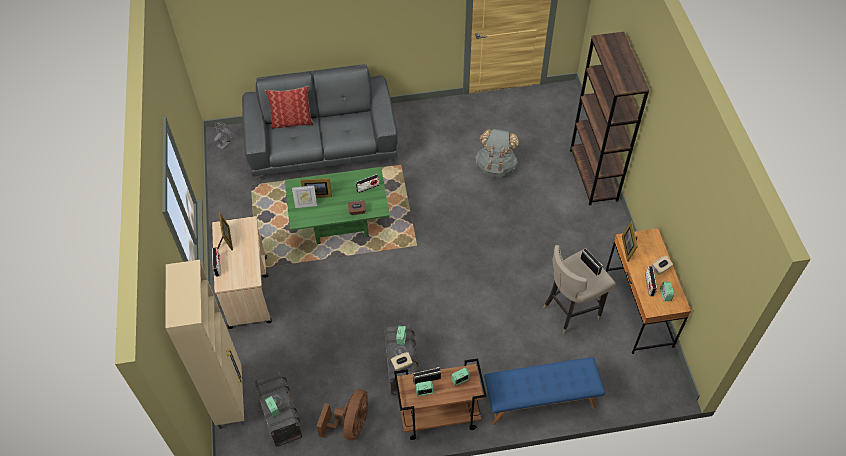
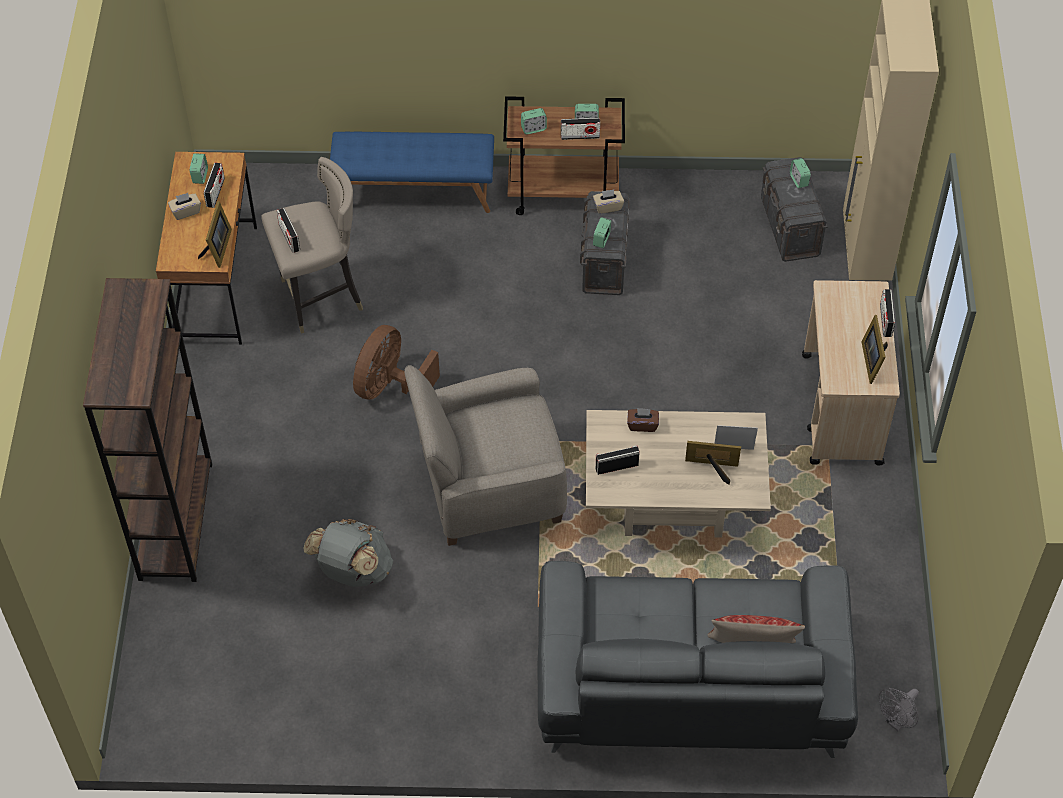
camera: 170 degrees left, 0 degrees up
(340, 223) = (672, 503): green coffee table -> beige coffee table
(350, 424) = (691, 203): brown fan -> brown fan (390, 386)
(440, 217) = (488, 485): none -> beige armchair

